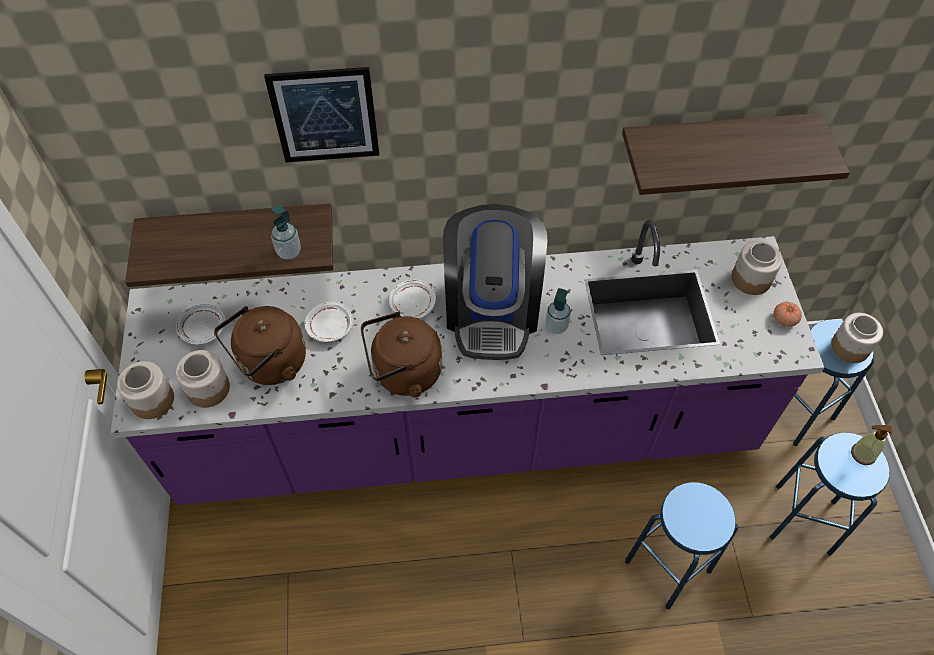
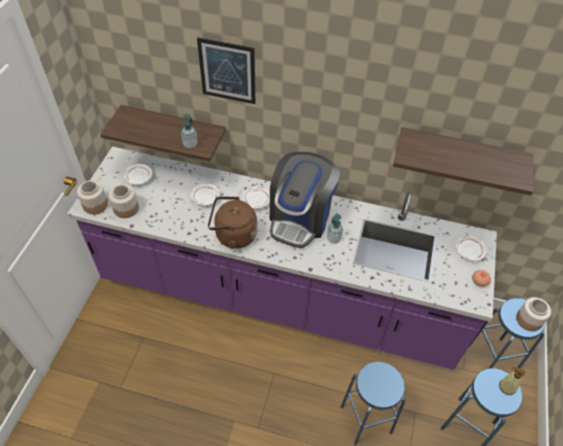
camera: 20 degrees right, 5 degrees down
(270, 364) = (164, 207): brown kettle -> none
(751, 278) = (469, 251): jar -> white plate

